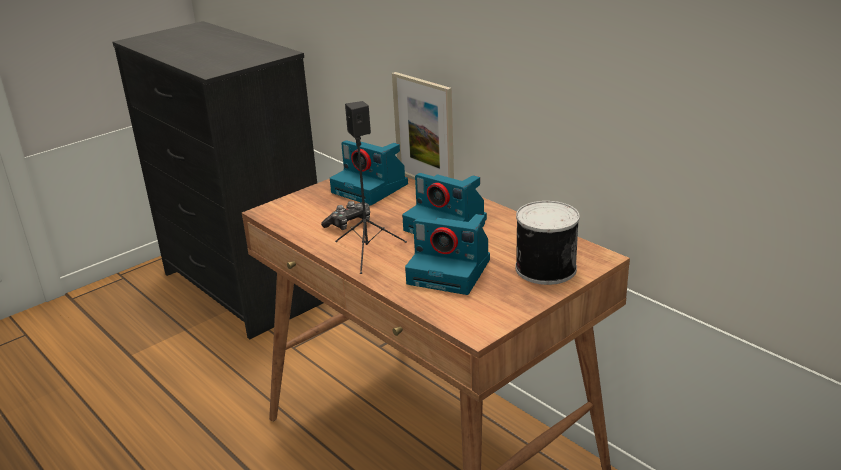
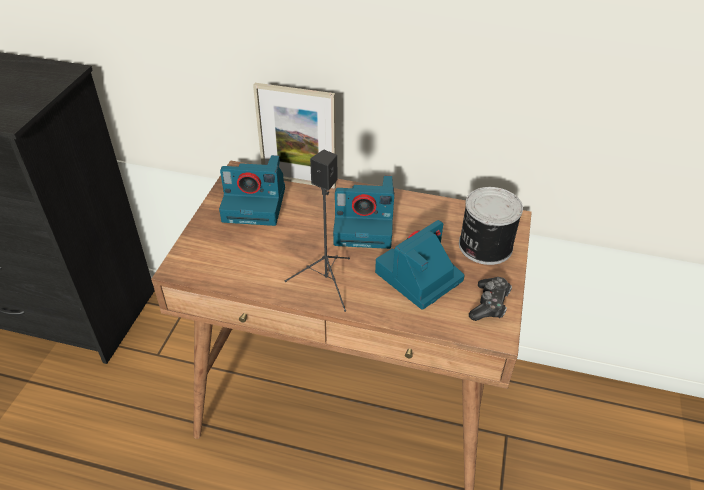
camera: 35 degrees left, 15 degrees up
(349, 224) = (277, 255): game controller -> game controller (489, 304)
(451, 271) = (418, 277): camera -> camera turned 150 degrees clockwise

